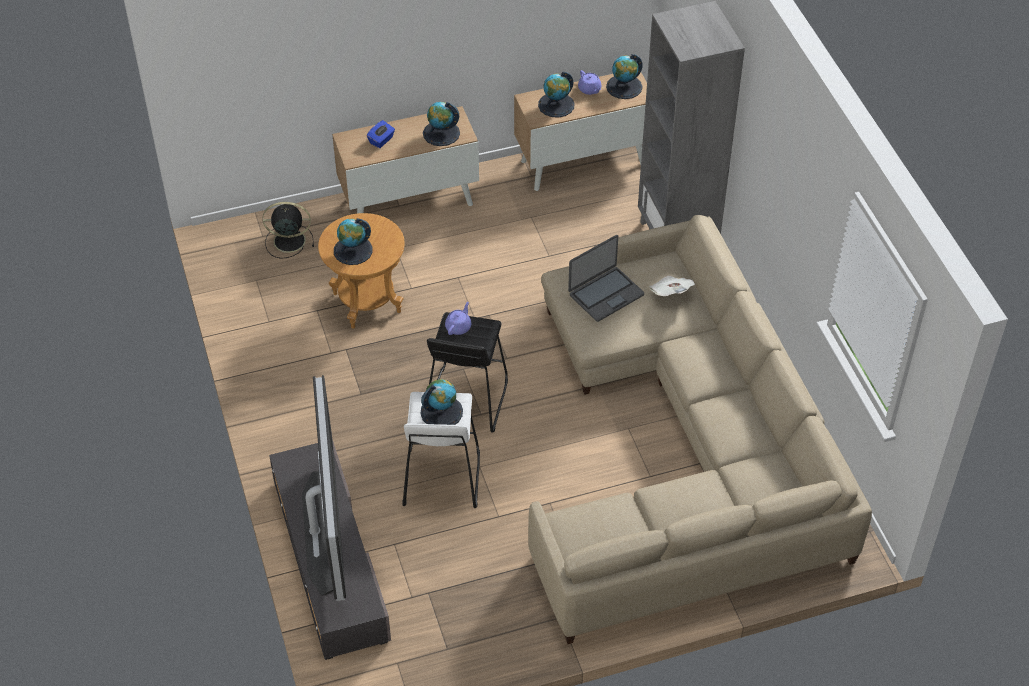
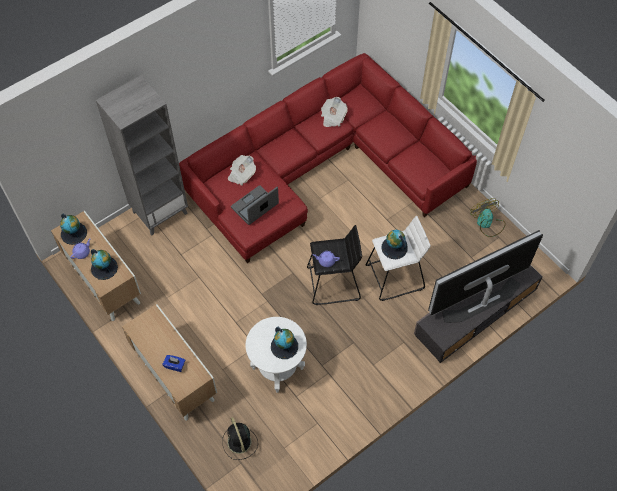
camera: 110 degrees left, 10 degrees up
(367, 302) = (277, 368): brown side table -> white side table
(441, 133) = (155, 329): globe -> none
(481, 642) = (487, 223): none -> fan
(605, 294) = (255, 206): laptop -> laptop turned 75 degrees counterclockwise
(684, 449) = (323, 169): beige sofa -> red sofa
(746, 437) = (333, 117): none -> newspaper

